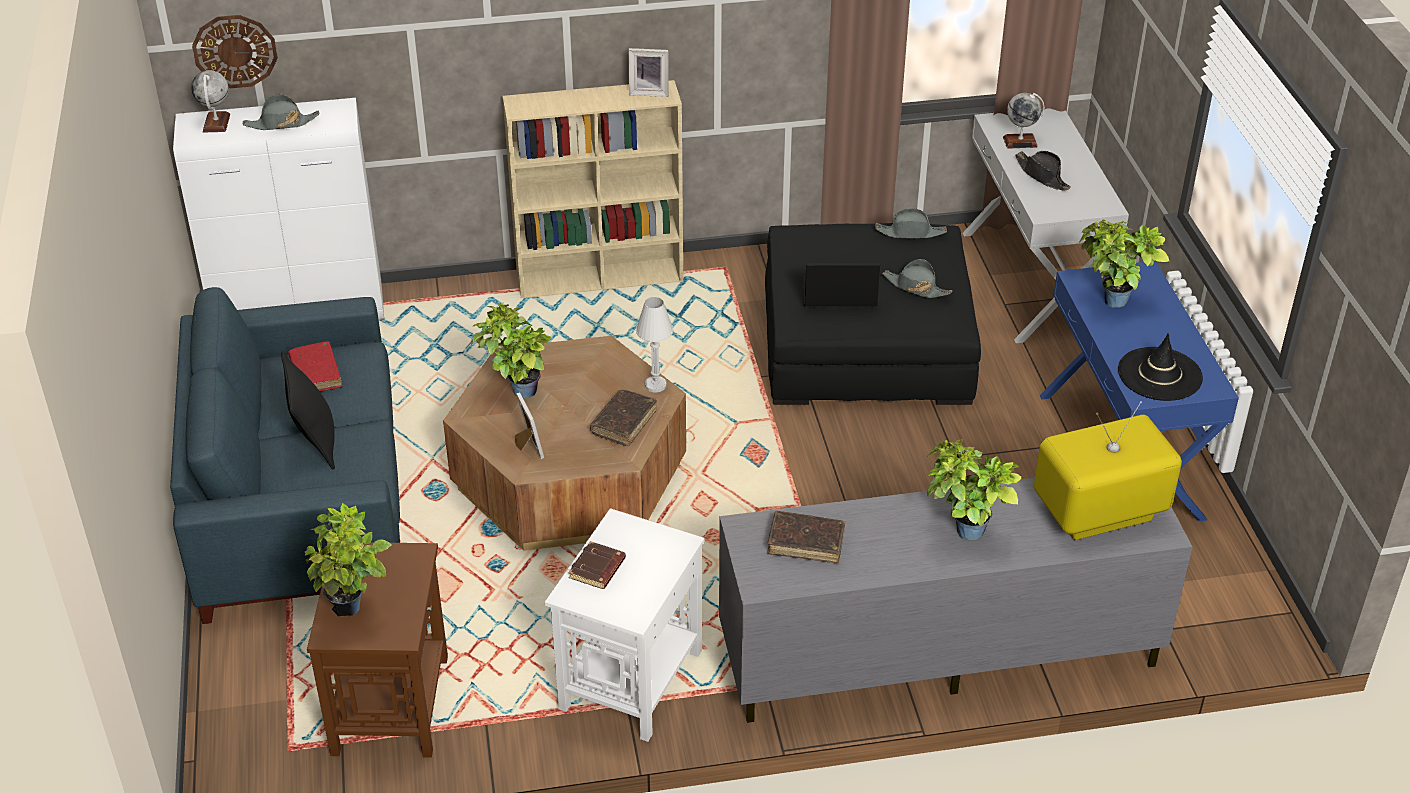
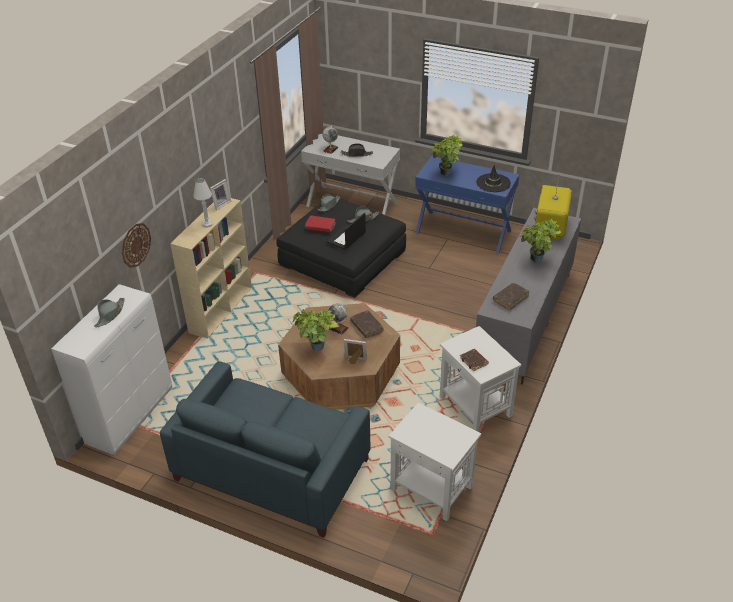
camera: 55 degrees left, 0 degrees up
(216, 123) = (80, 336): globe -> globe (338, 328)
(235, 51) = (67, 293): wall clock -> wall clock (135, 245)
(315, 442) = (288, 426): black pillow -> none
(316, 374) = (239, 407): red book -> red book (320, 227)
(353, 610) = (440, 444): potted plant -> none
(392, 705) = (432, 487): brown side table -> white side table
(655, 385) = (352, 308): white table lamp -> white table lamp (207, 224)

